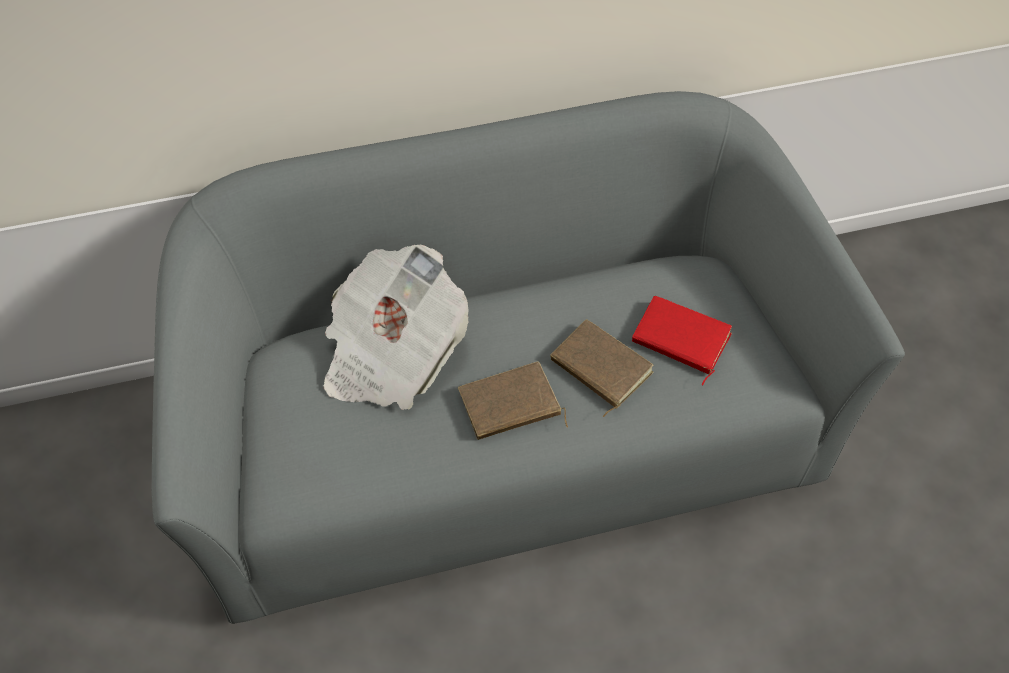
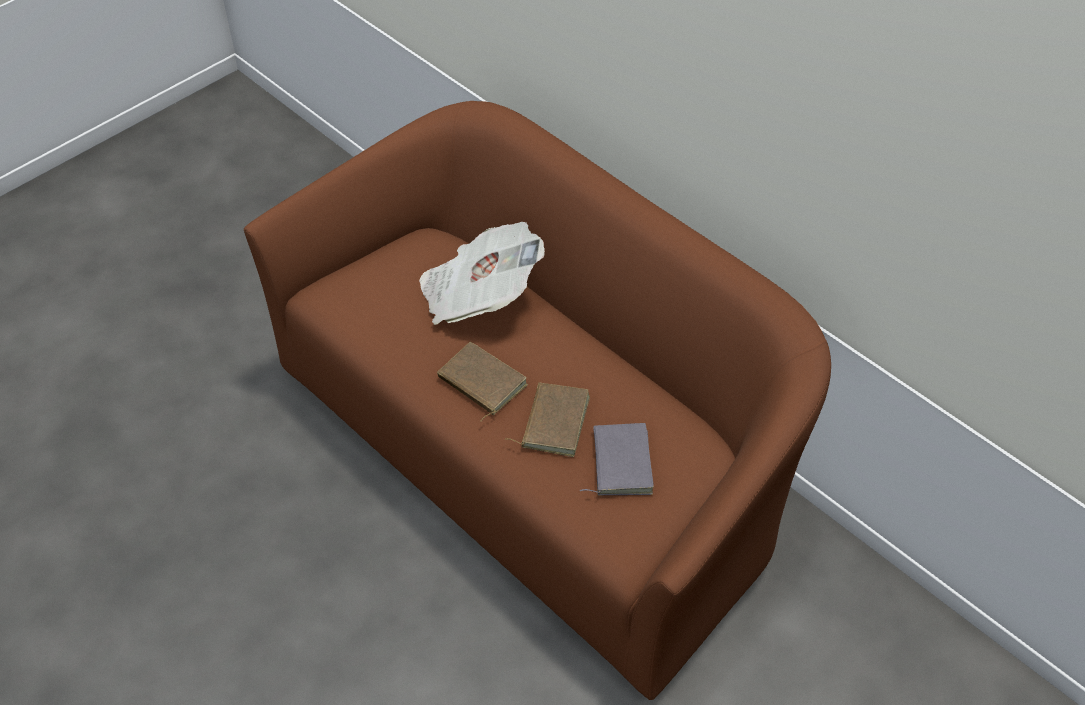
camera: 60 degrees right, 5 degrees down
(505, 435) = (541, 453): grey sofa -> brown sofa
(679, 340) = (619, 462): red book -> grey book

